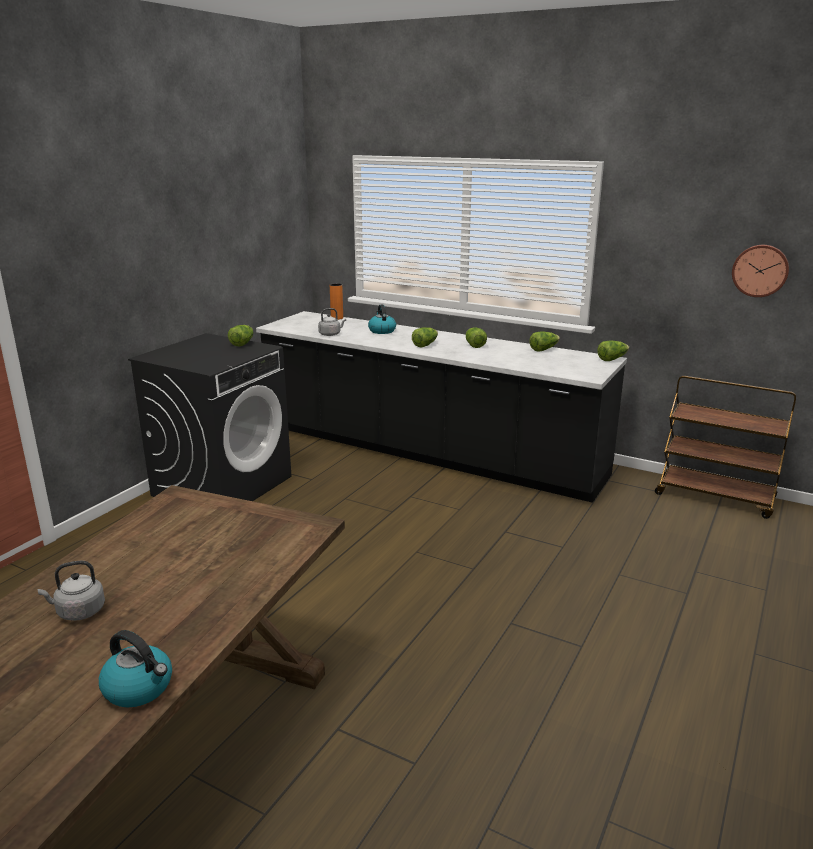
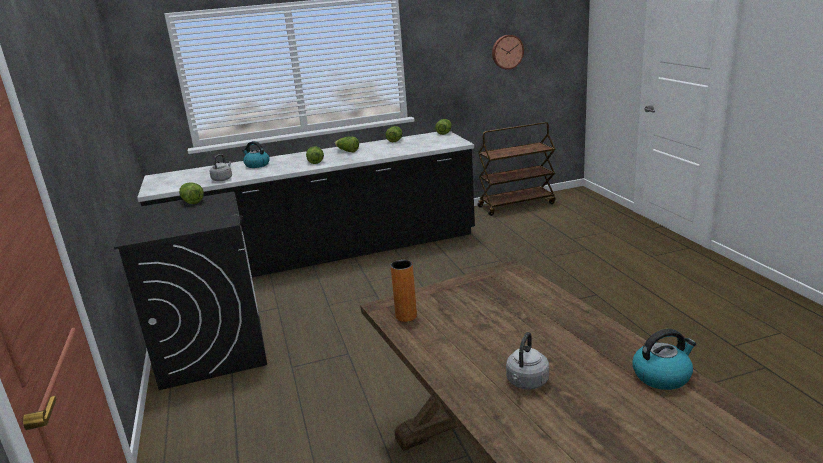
camera: 45 degrees left, 0 degrees up
(337, 318) = (192, 170): orange vase -> orange vase (406, 316)

